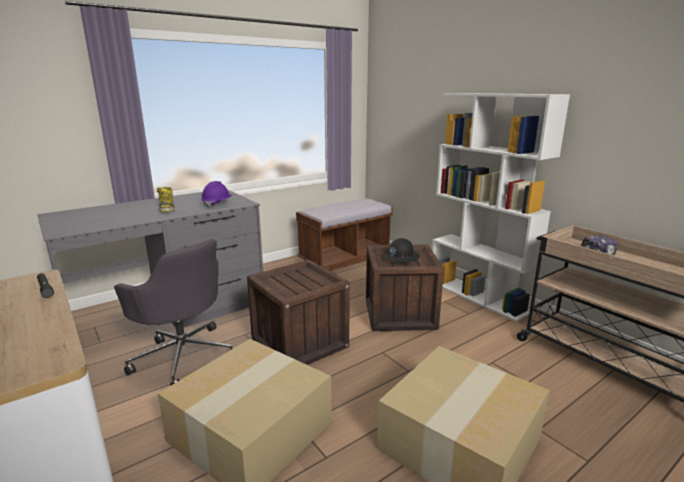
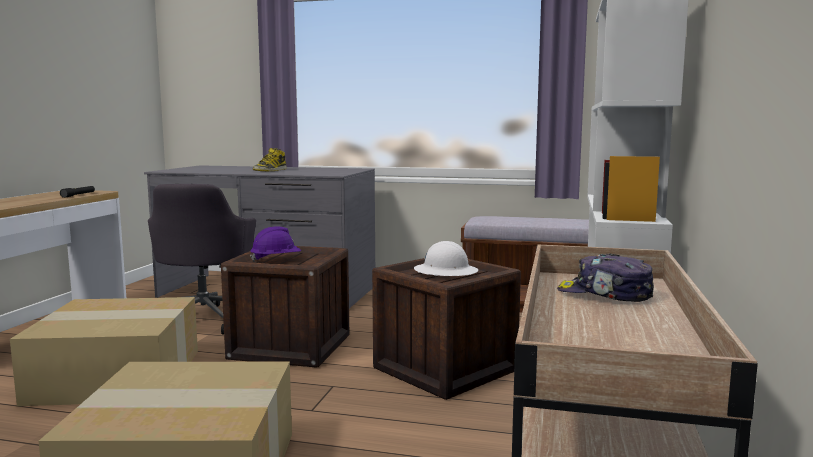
camera: 50 degrees right, 10 degrees down
(217, 204) = (312, 172): purple hard hat -> purple hard hat (276, 260)
(400, 257) = (445, 271): black hard hat -> white hard hat

